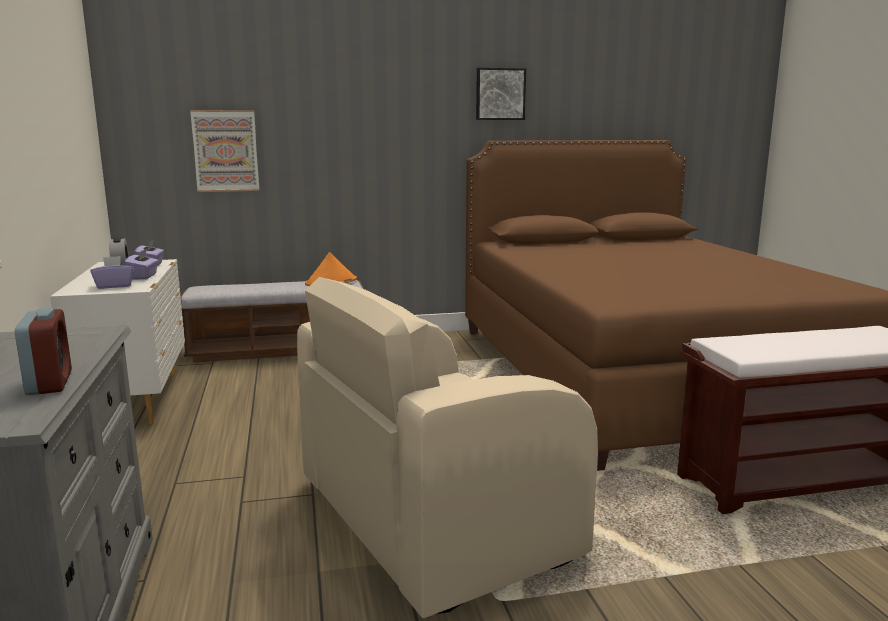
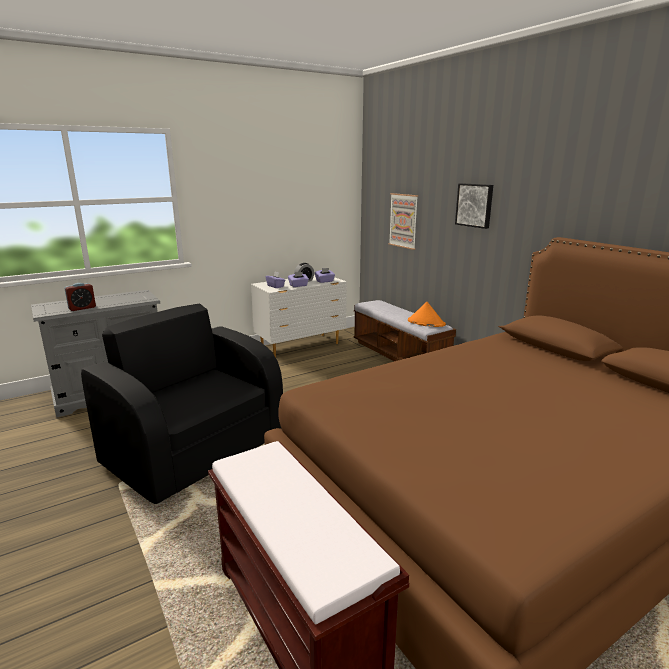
camera: 70 degrees right, 5 degrees up
(430, 519) = (196, 449): beige armchair -> black armchair
(500, 94) = (585, 191): picture -> picture (475, 205)

